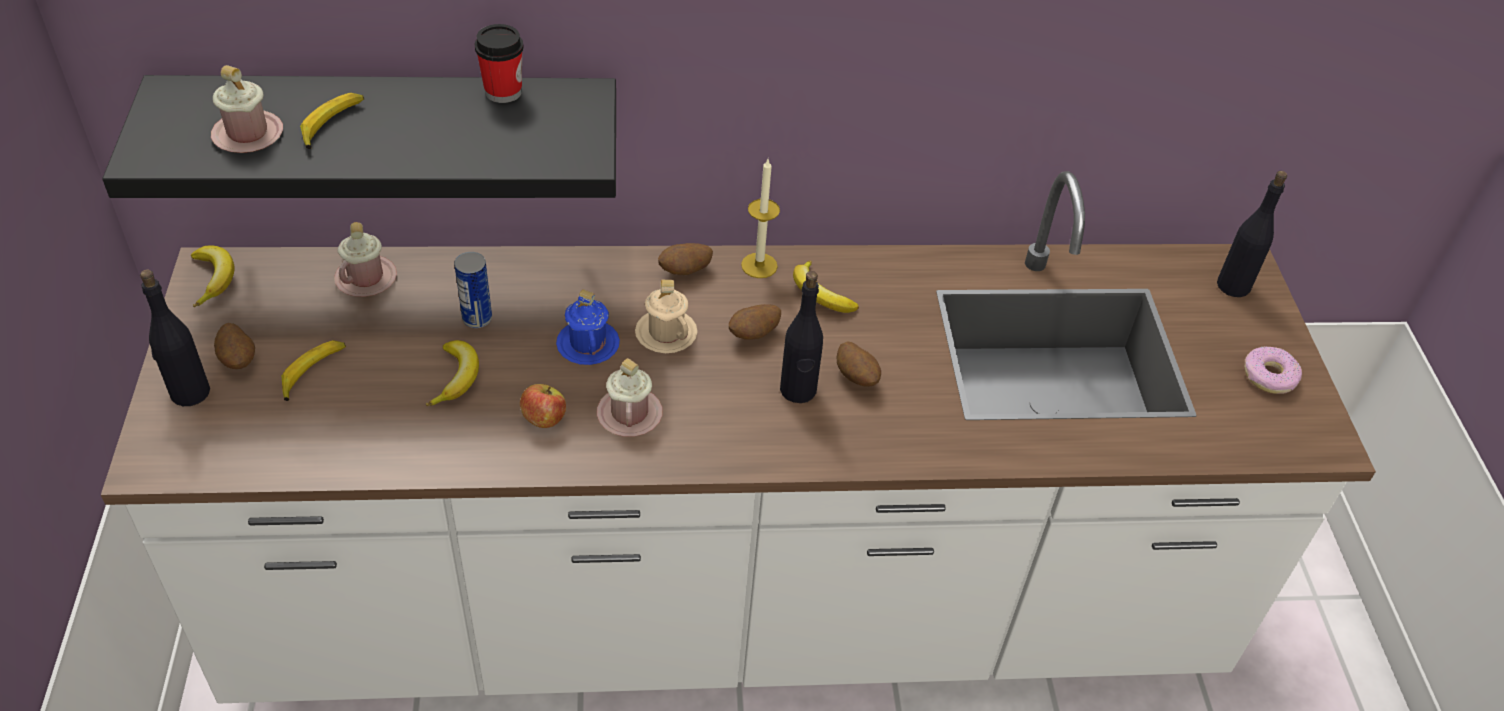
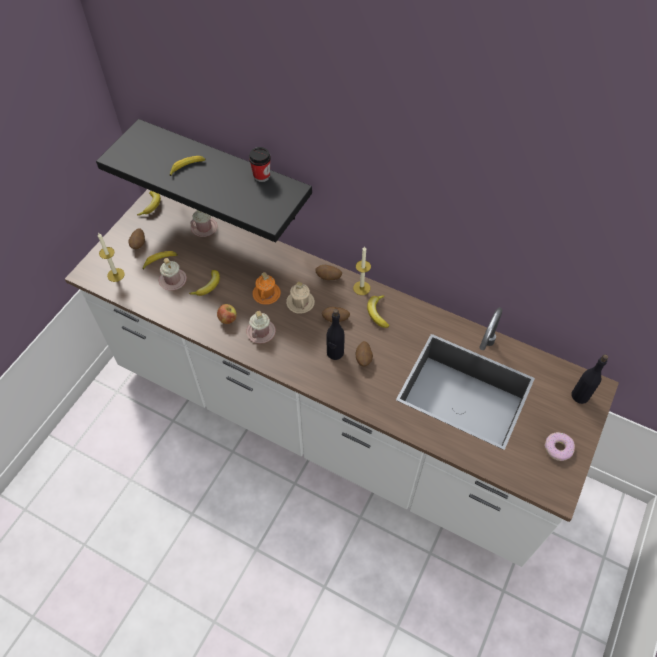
camera: 35 degrees right, 10 degrees up
(189, 392) = (115, 250): black bottle -> none
(226, 437) = (116, 275): none -> candle
(248, 134) = (155, 160): pink mug -> pink mug (173, 280)
(477, 318) = (233, 263): can -> none
(588, 344) = (266, 294): blue mug -> orange mug

